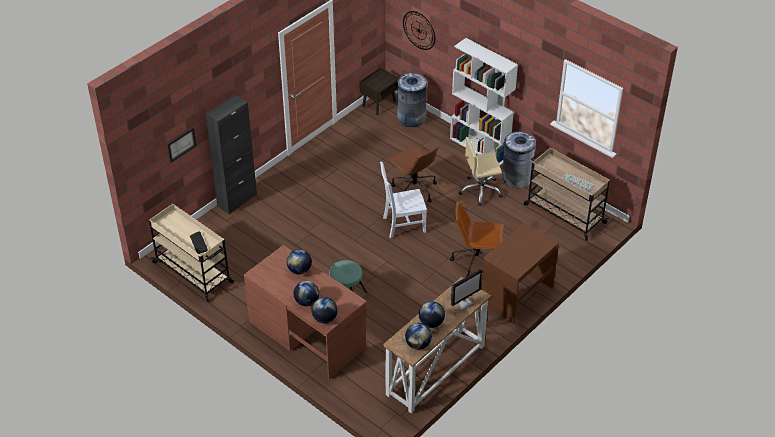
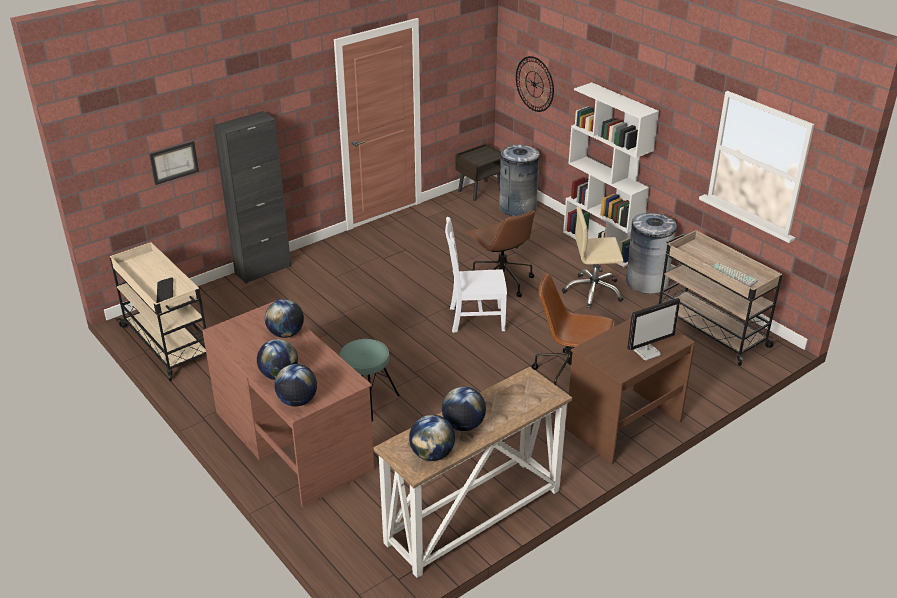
camera: 10 degrees right, 10 degrees down
(464, 302) = (525, 402): monitor -> monitor (647, 352)

